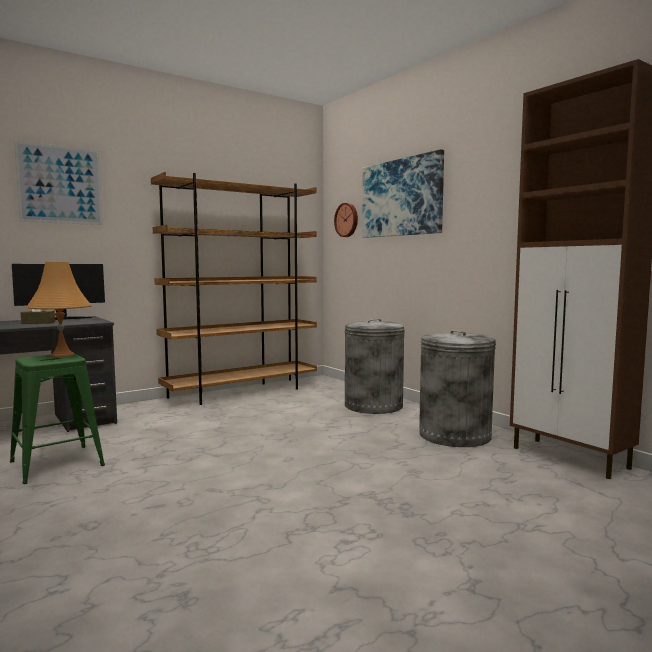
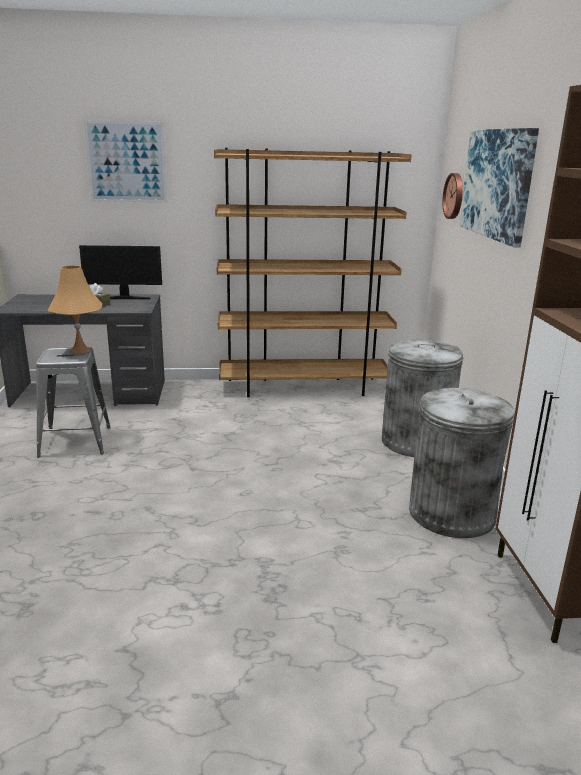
camera: 30 degrees right, 15 degrees up
(57, 463) = (76, 441): green stool -> grey stool

